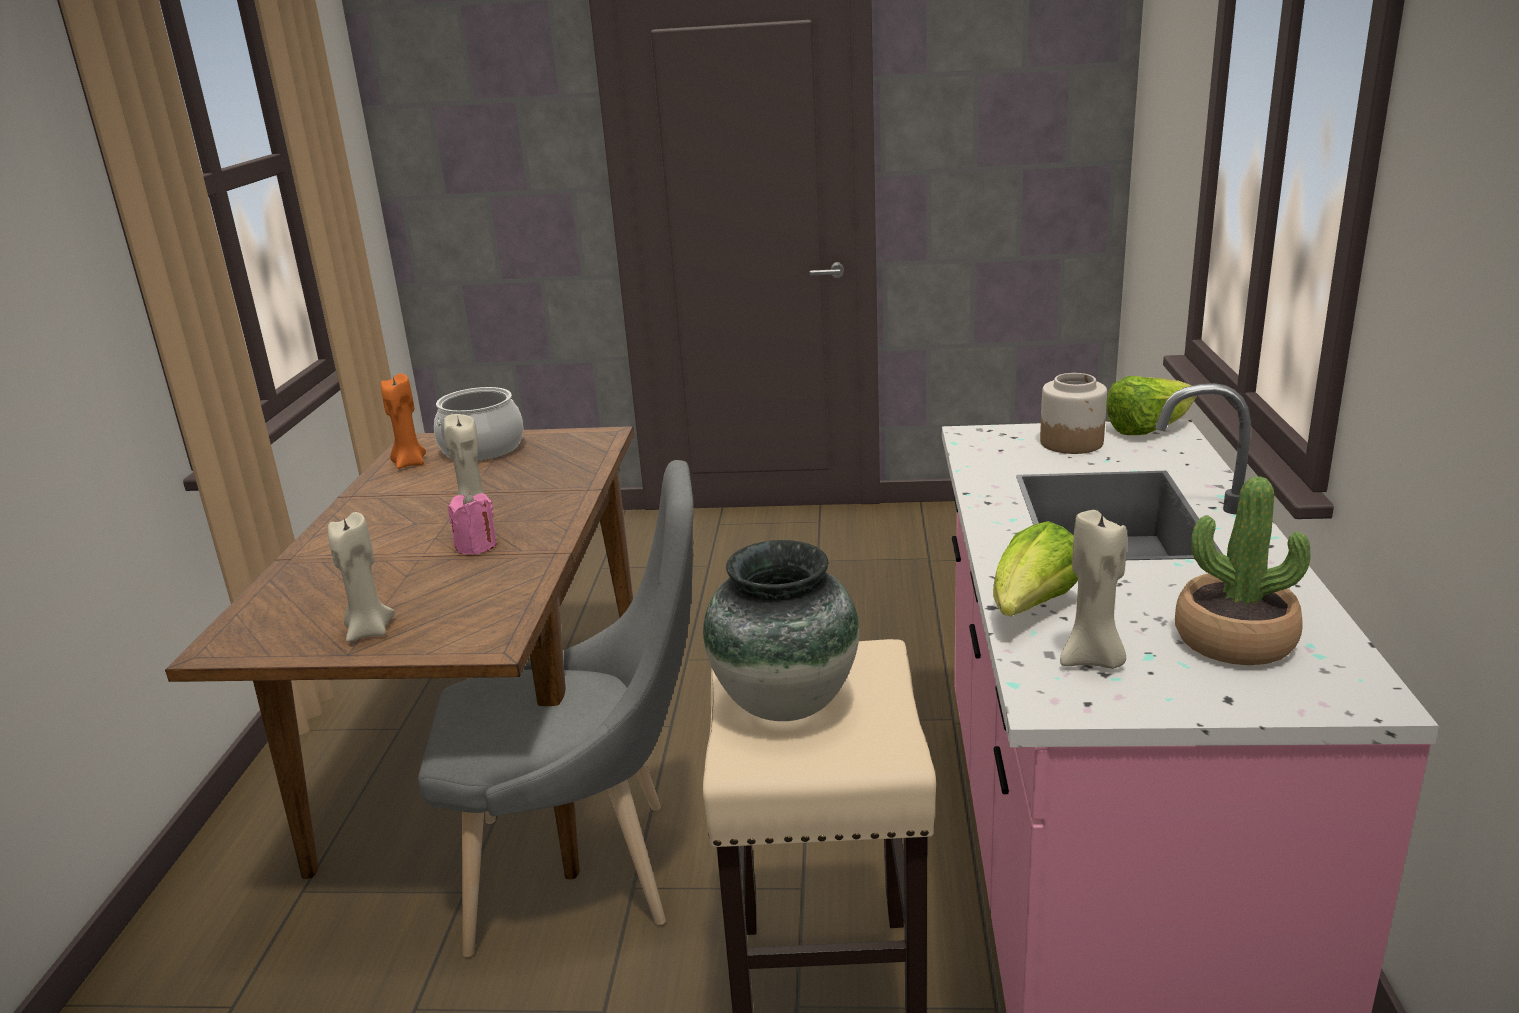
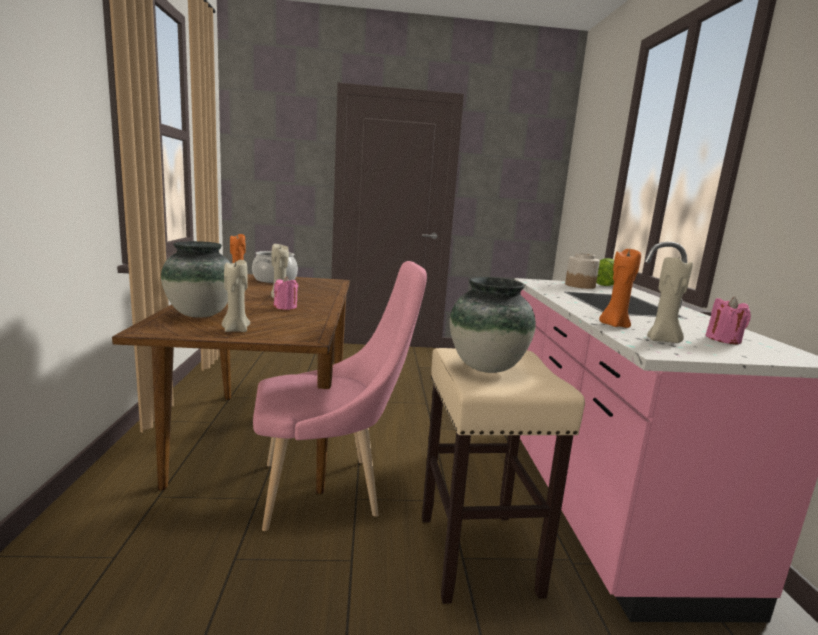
camera: 10 degrees left, 10 degrees down
(317, 588) = (200, 314): none -> vase
(588, 871) = (329, 490): grey chair -> pink chair
(1032, 609) = (614, 325): lettuce -> orange candle
(1234, 640) = (723, 339): potted plant -> pink candle

